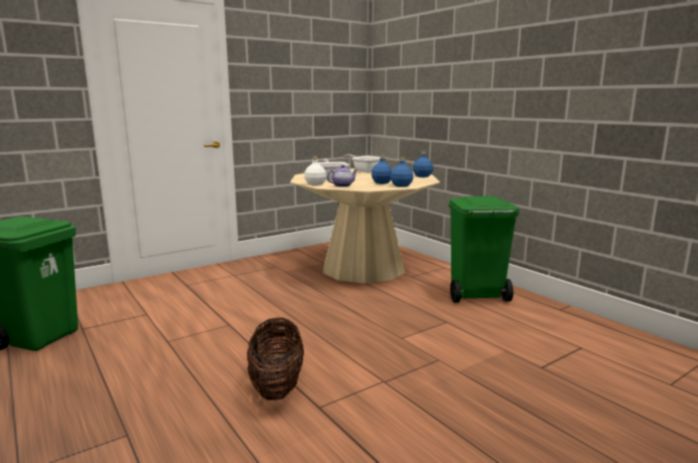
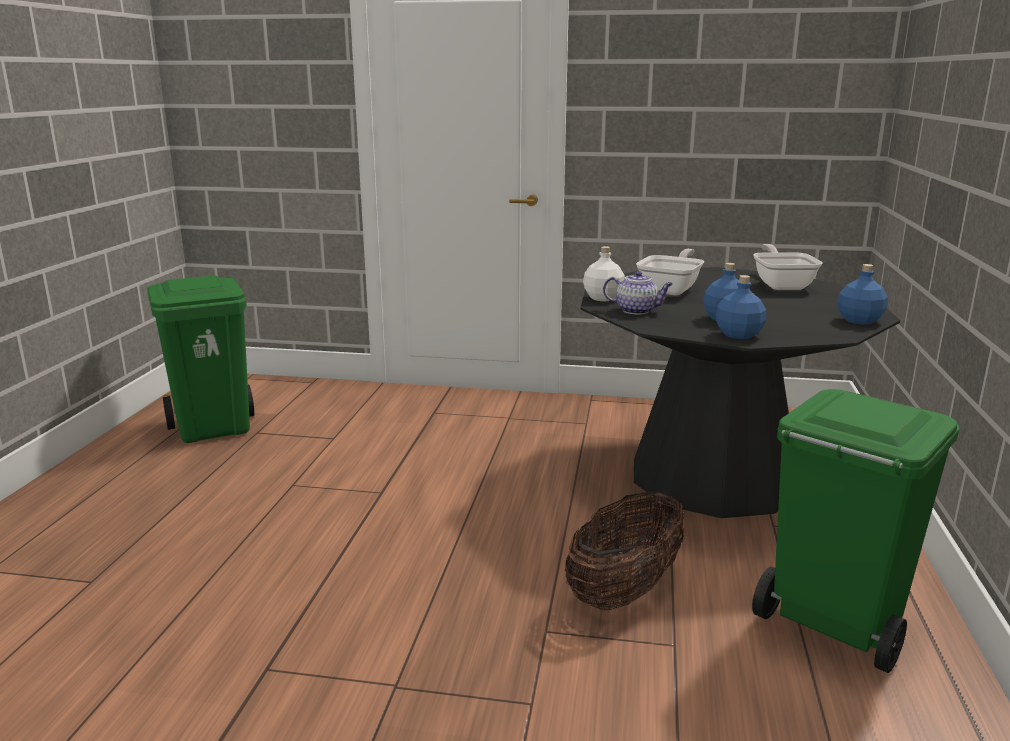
camera: 45 degrees right, 5 degrees up
(277, 385) = (282, 608): basket -> basket (624, 591)
(363, 268) = (714, 476): beige dining table -> black dining table

